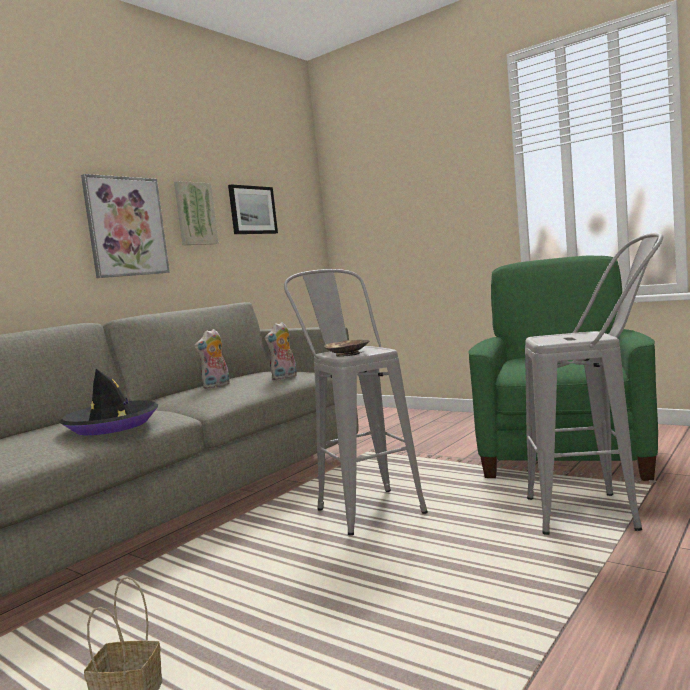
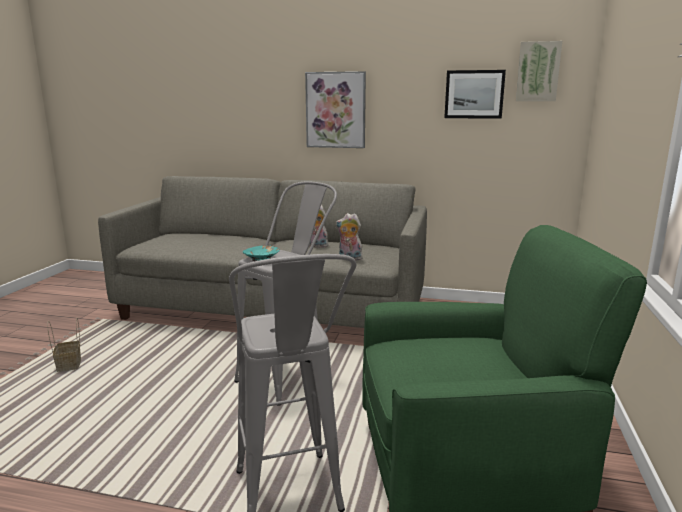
camera: 65 degrees right, 10 degrees up
(112, 426) = (205, 247): black hat -> none
(195, 214) = (402, 99): picture -> picture (537, 72)
(348, 354) = (262, 259): brown bowl -> turquoise bowl

